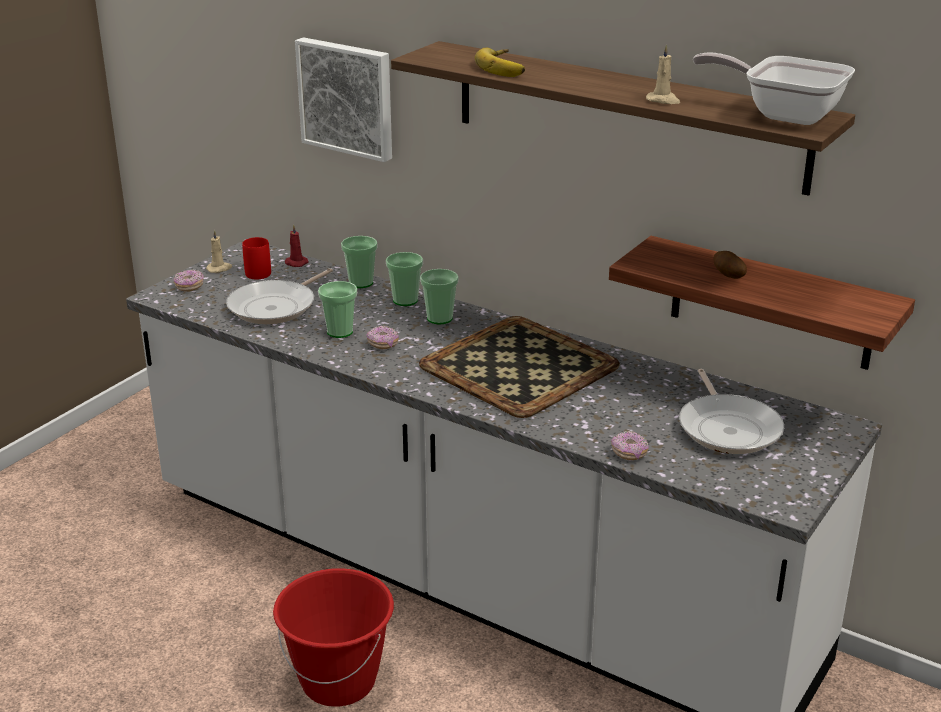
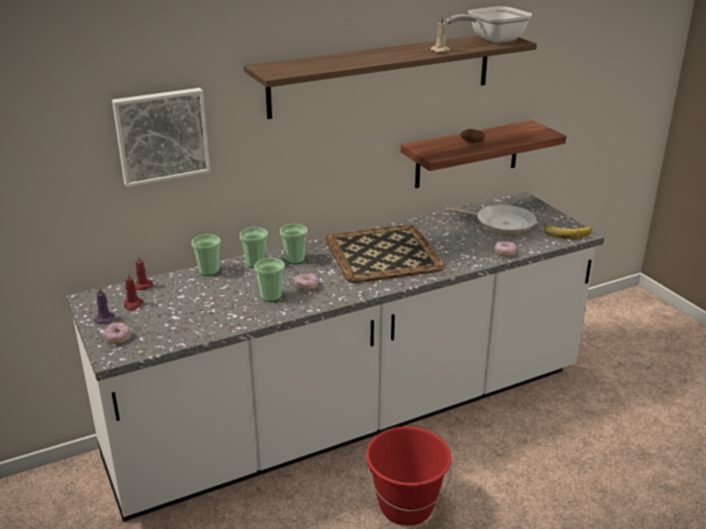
camera: 60 degrees left, 0 degrees up
(219, 269) = (105, 318): beige candle -> purple candle
(255, 271) = (132, 305): red mug -> red candle
(276, 307) = (202, 310): frying pan -> none
(506, 67) = (331, 63): banana -> banana (566, 232)

